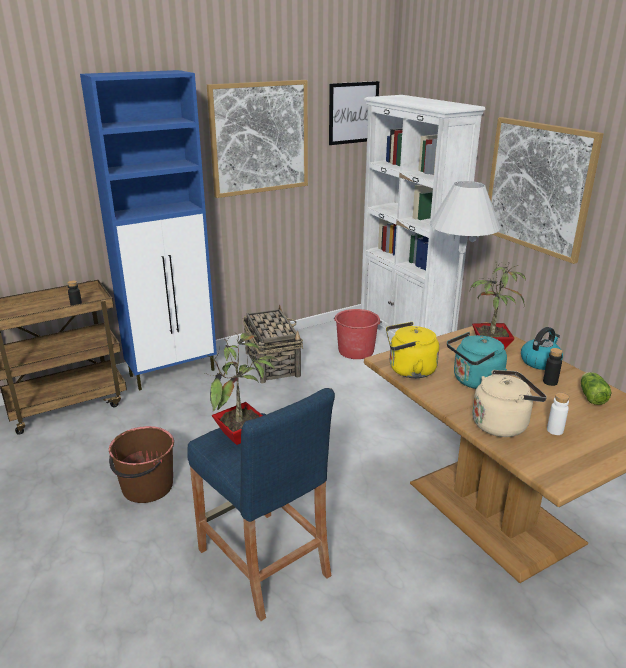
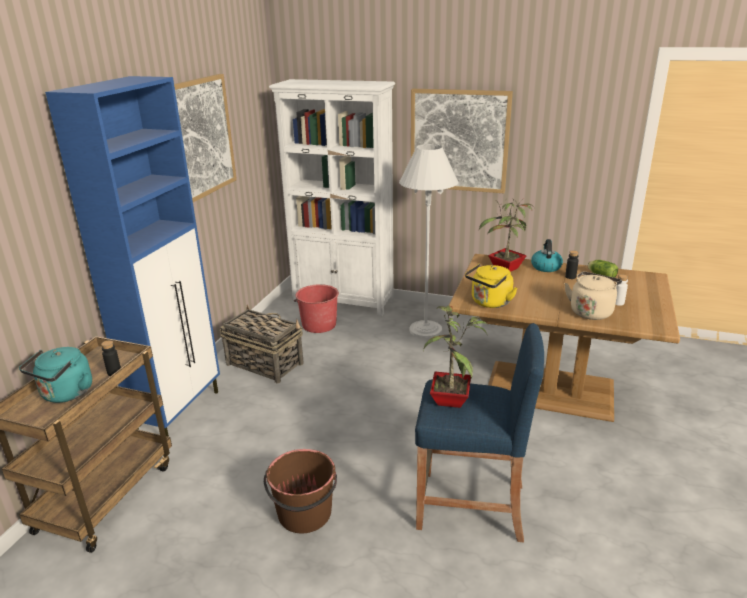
camera: 40 degrees left, 0 degrees up
(353, 113) = (253, 101): picture -> none
(475, 382) = (536, 293): turquoise kettle -> turquoise kettle (65, 394)

